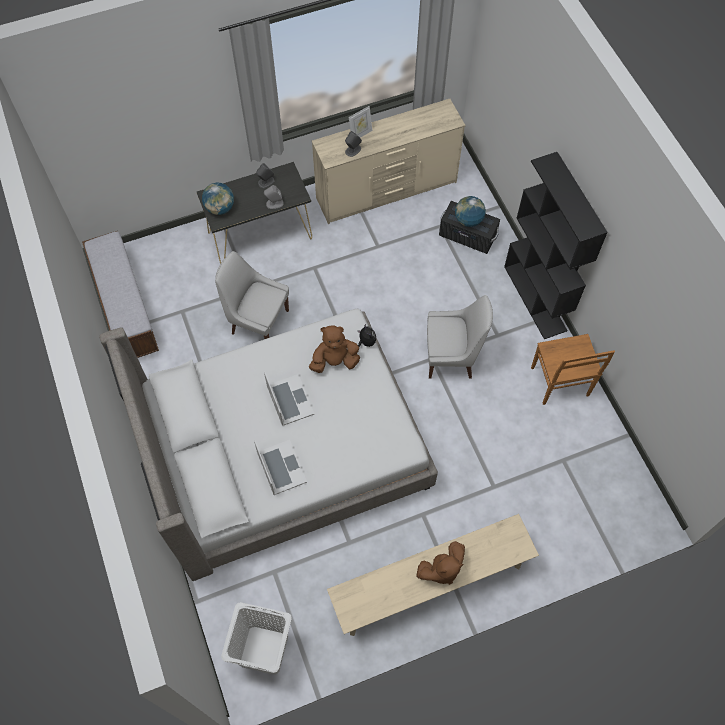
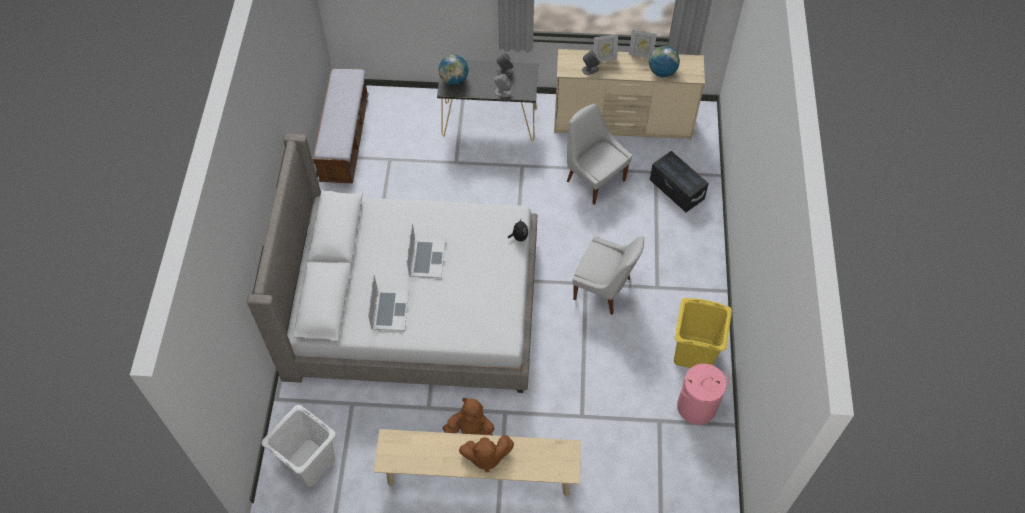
camera: 25 degrees right, 5 degrees down
(258, 321) = (449, 192): white chair -> white chair (594, 179)
(335, 361) = (482, 242): brown plush toy -> brown plush toy (471, 431)
(392, 118) = (640, 54): none -> picture frame
(468, 220) = (678, 173): globe -> globe (662, 72)
(535, 298) = (711, 269): black bookcase -> none
(560, 383) = (693, 352): brown chair -> yellow laundry basket
(588, 433) = (696, 407): none -> pink laundry basket

